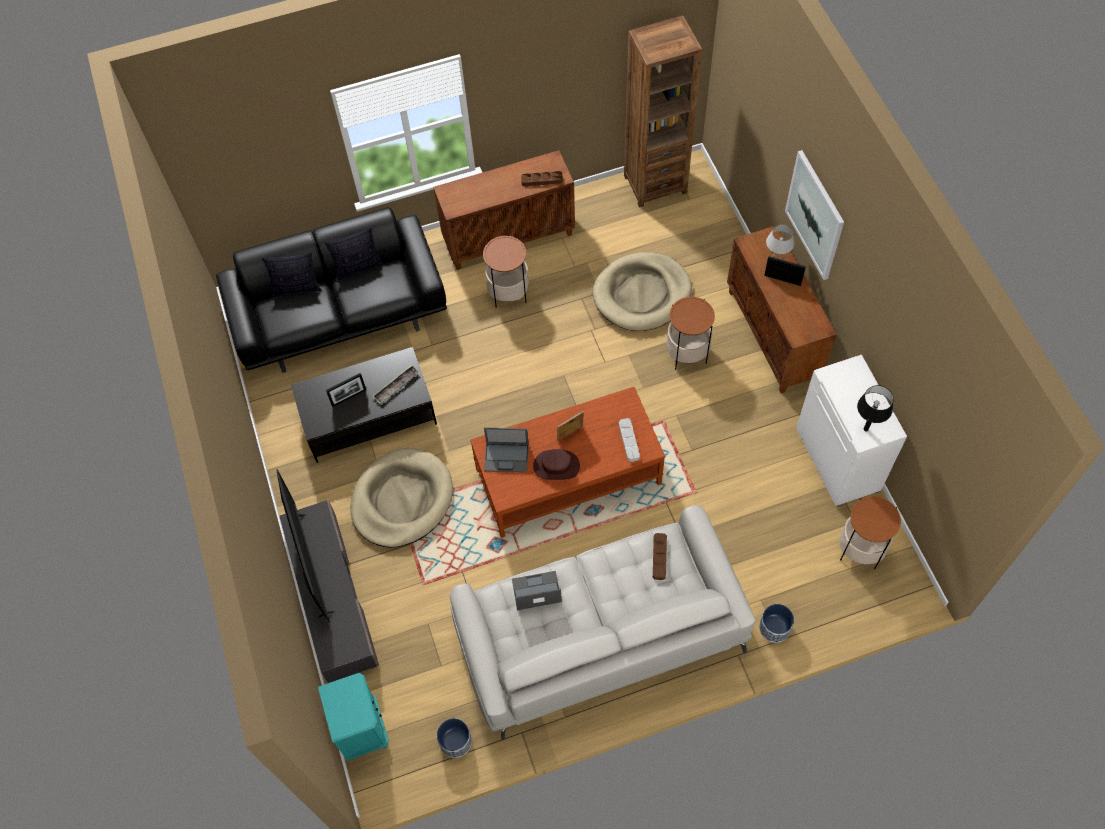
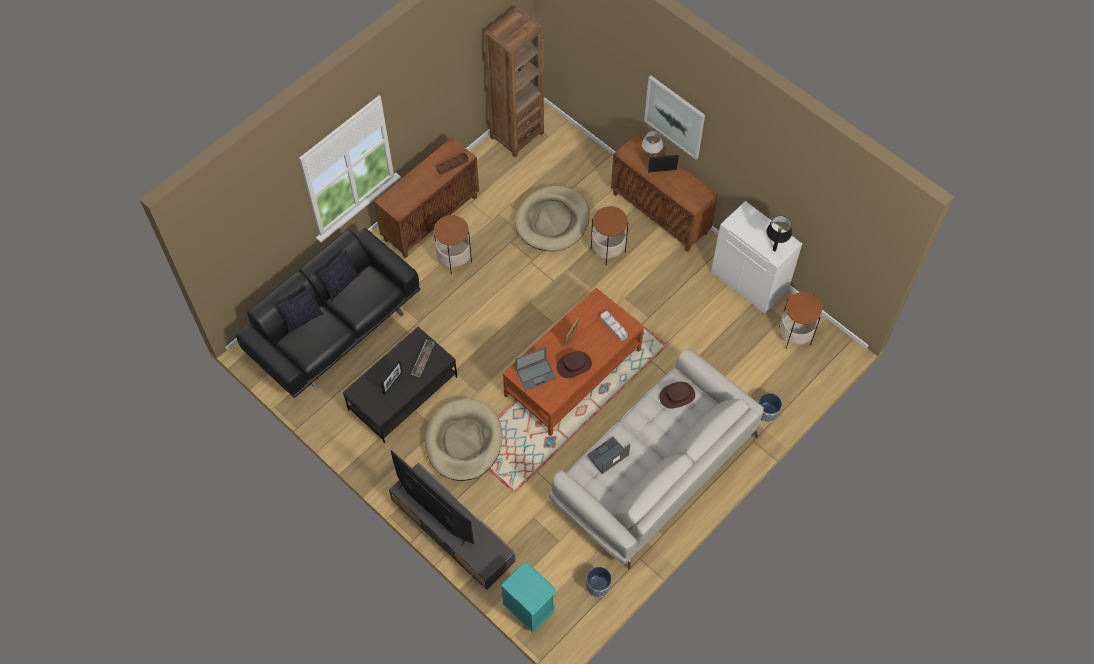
camera: 30 degrees left, 0 degrees up
(659, 557) = (677, 396): brown tray -> brown hat

